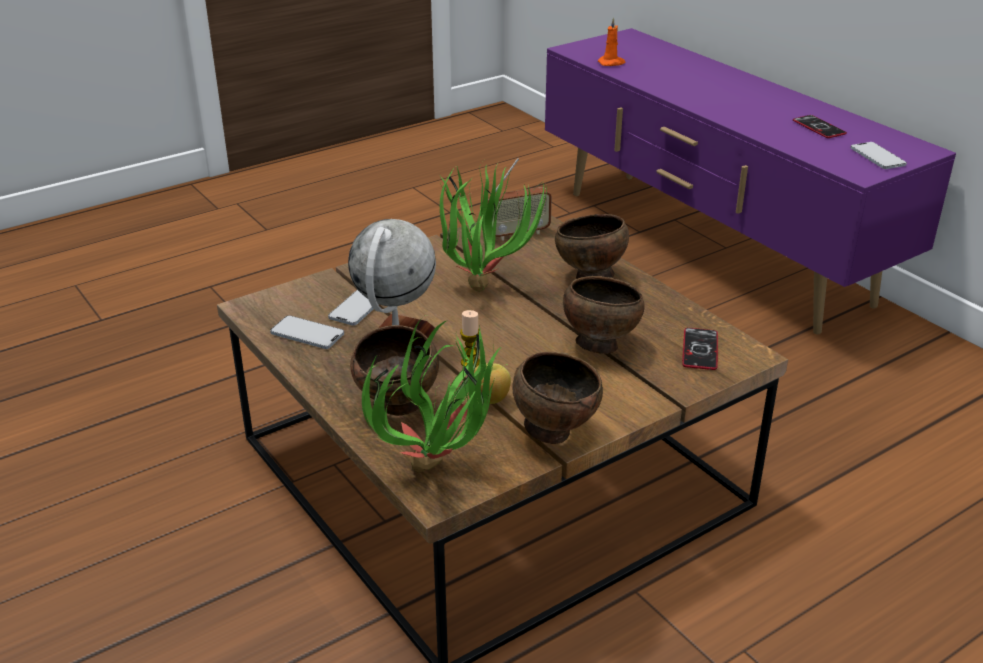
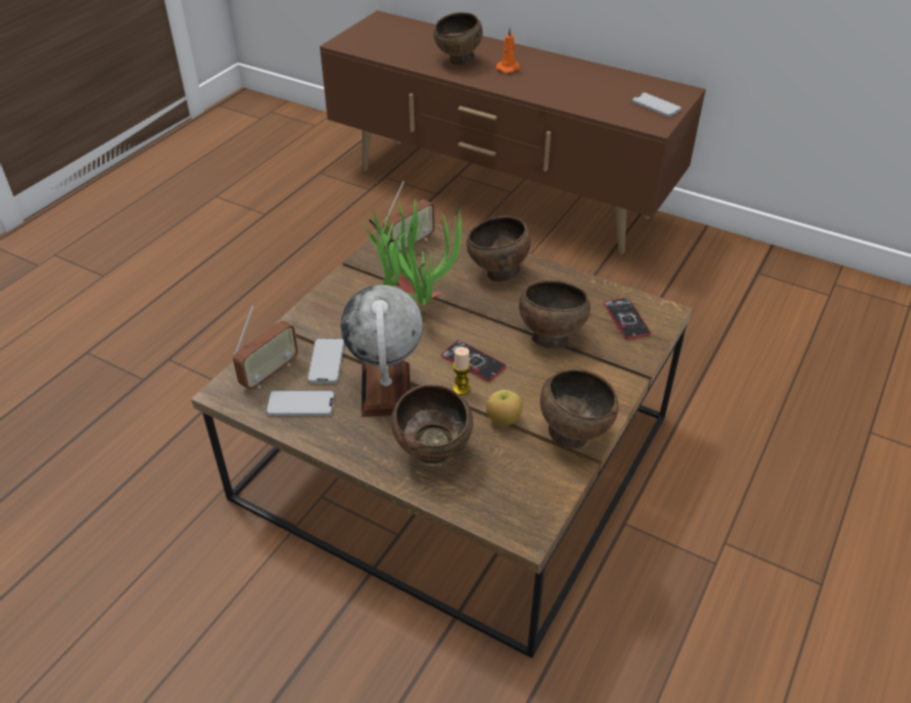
camera: 25 degrees left, 10 degrees up
(299, 303) = (269, 373): none -> radio
(444, 469) = (513, 502): potted plant -> none
(611, 63) = (387, 52): orange candle -> orange candle (509, 68)
(680, 82) = (458, 62): none -> brown bowl
(710, 248) = (500, 195): purple tv stand -> brown tv stand
(819, 128) = (595, 86): phone -> phone (473, 361)

